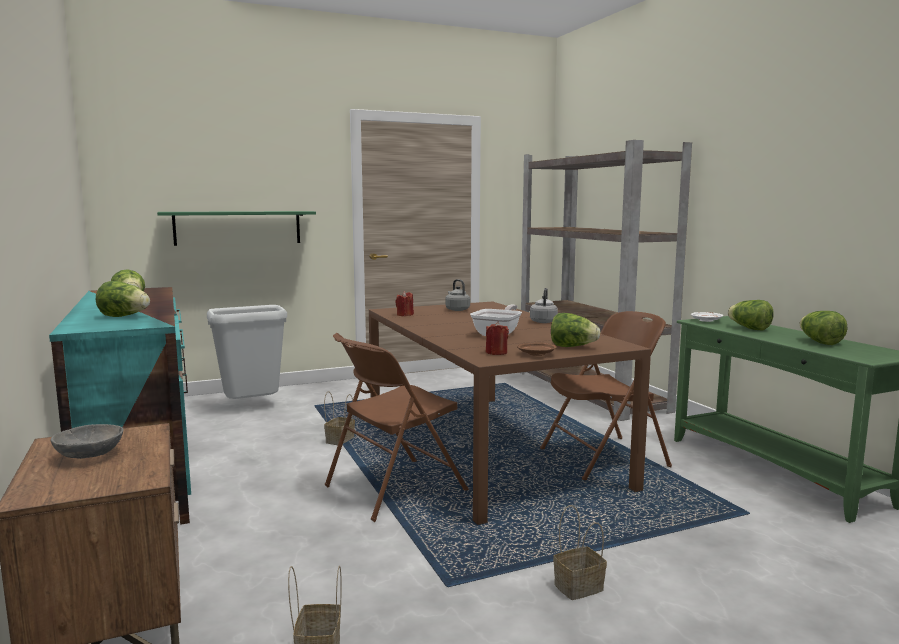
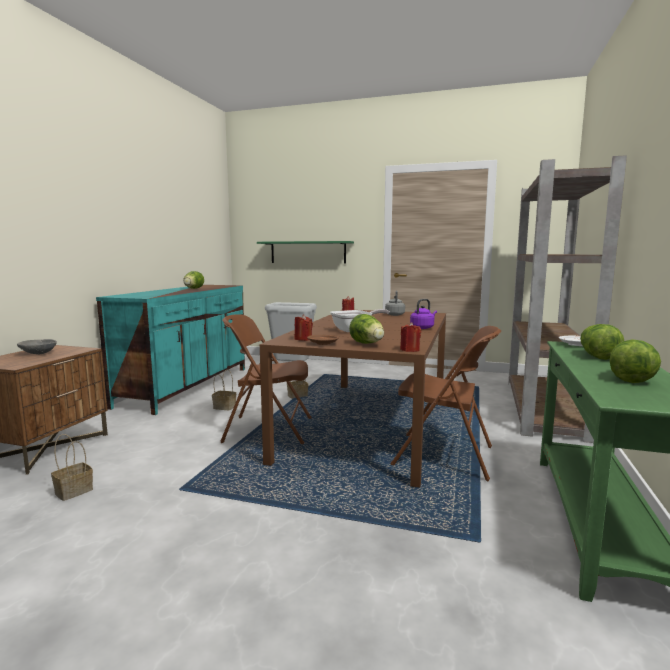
camera: 40 degrees right, 0 degrees up
(124, 316) = (153, 294): lettuce -> none
(543, 321) = (423, 327): grey kettle -> purple kettle
(578, 588) = (236, 525): basket -> basket (223, 407)
(626, 346) = (409, 350): none -> red candle

